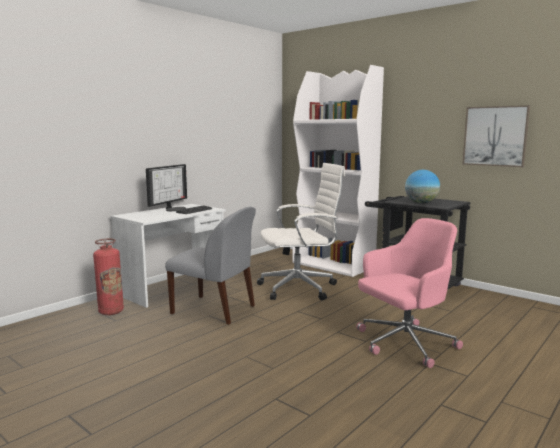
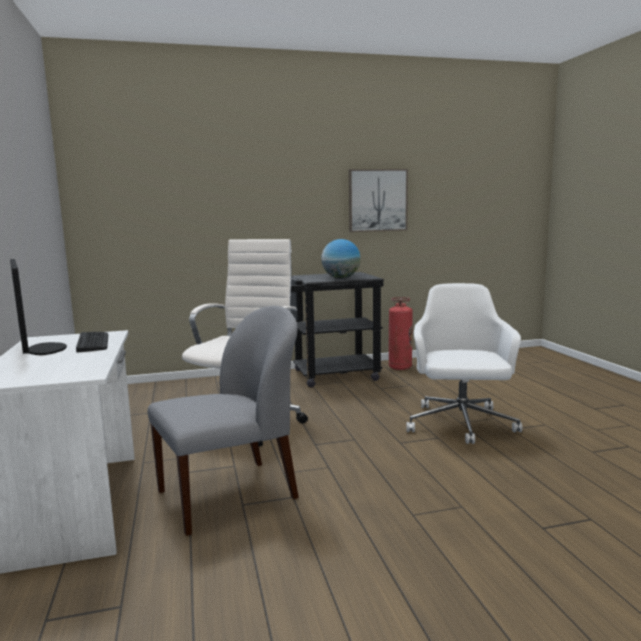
camera: 55 degrees left, 0 degrees up
(111, 311) = (66, 602): fire extinguisher -> fire extinguisher (400, 367)
(334, 265) = (209, 385): white bookcase -> none
(404, 343) = (460, 424): pink office chair -> white office chair

